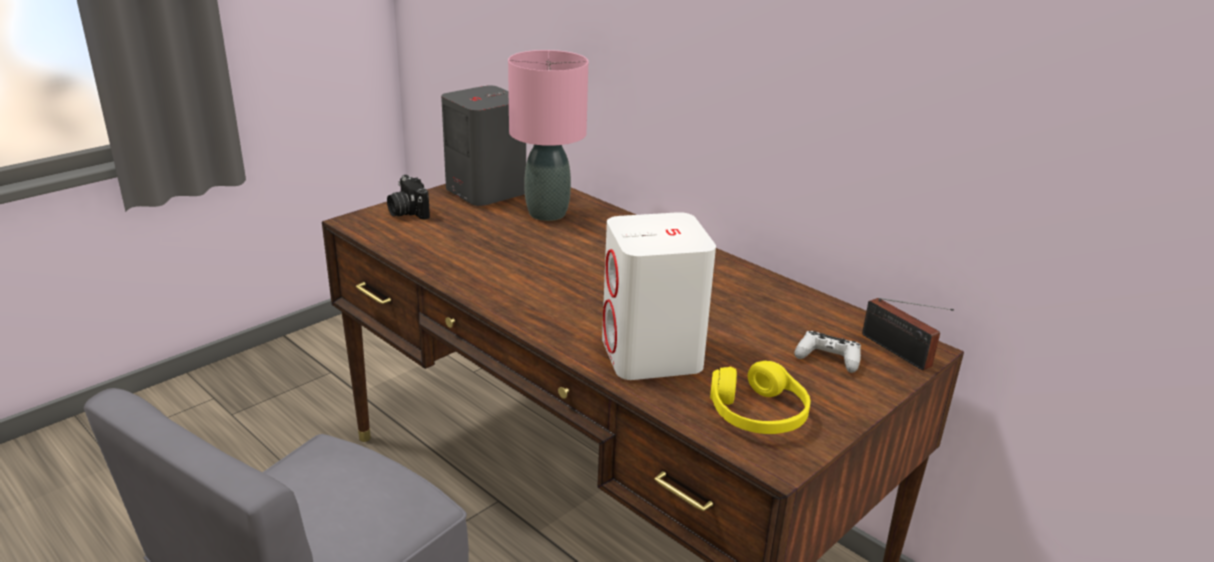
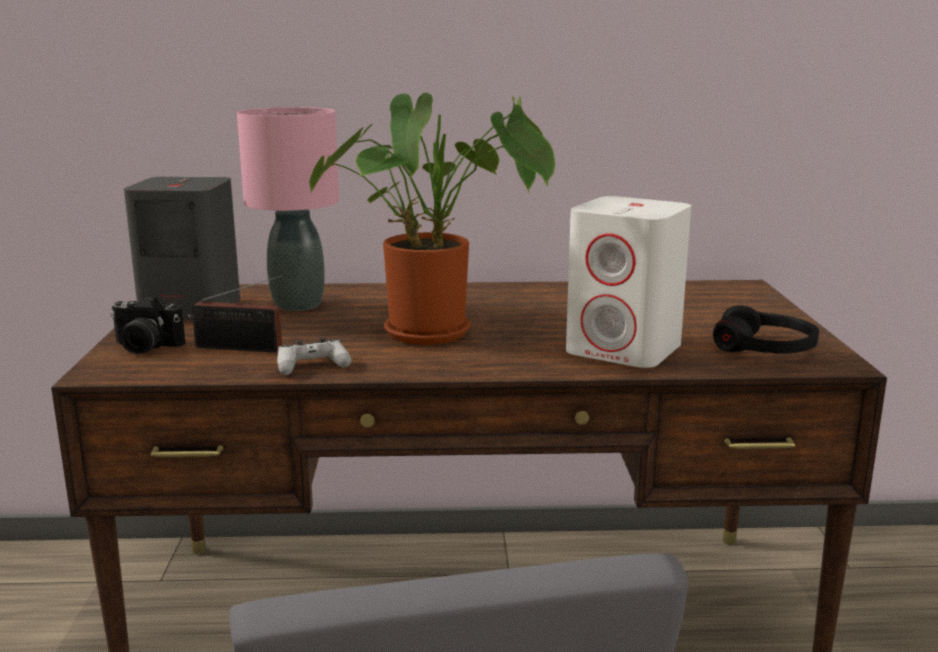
camera: 45 degrees left, 10 degrees down
(572, 277) = (438, 332): none -> potted plant
(758, 413) = (765, 348): yellow headphones -> black headphones
(828, 358) = (718, 308): white game controller -> white game controller (312, 366)
(899, 353) = (740, 292): radio -> radio (243, 348)

